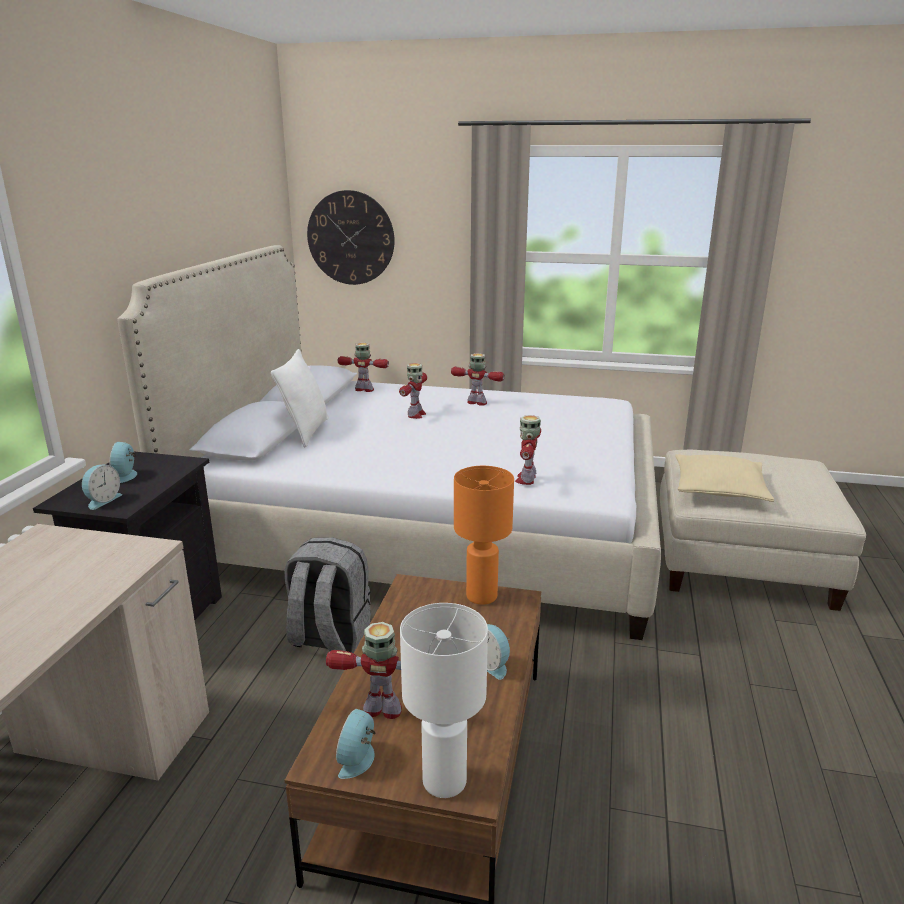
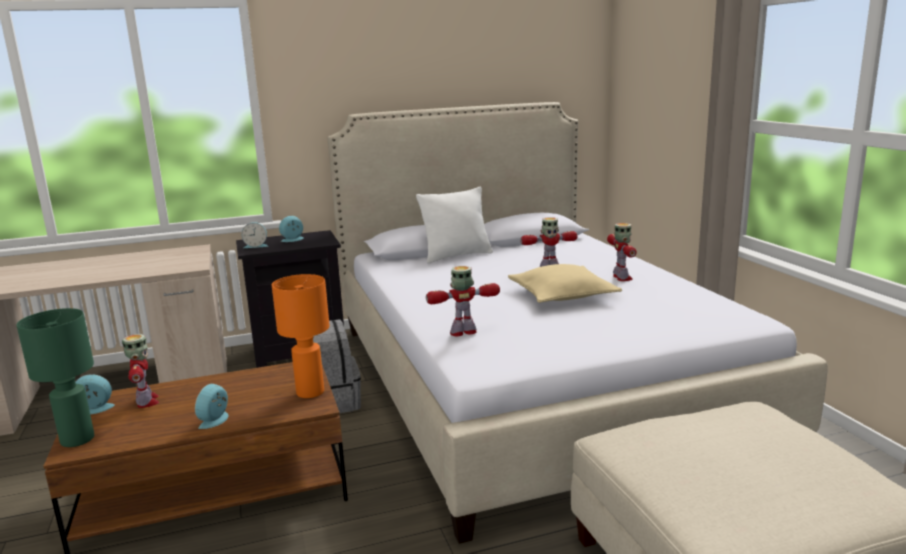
camera: 60 degrees right, 5 degrees down
(350, 238) = (641, 100): wall clock -> none
(365, 390) = (574, 244): toy robot -> none
(445, 781) = (78, 440): white table lamp -> green table lamp
(719, 489) = (661, 444): beige pillow -> beige pillow (562, 296)

